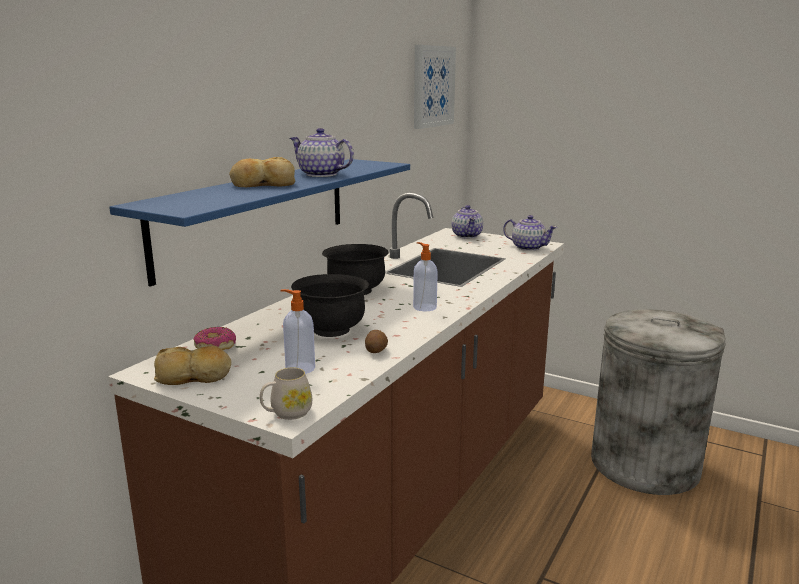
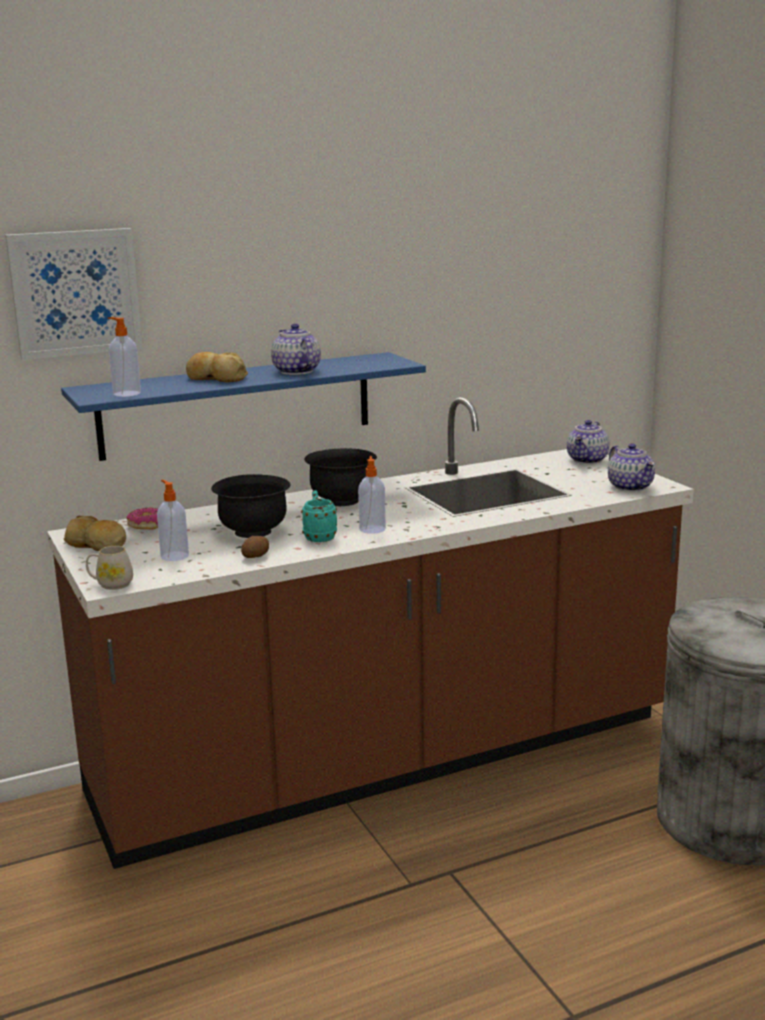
camera: 35 degrees right, 0 degrees up
(208, 203) = (126, 393): none -> soap dispenser
(395, 322) = (319, 537): none -> turquoise mug
(432, 86) = (562, 262): picture -> picture (75, 293)

